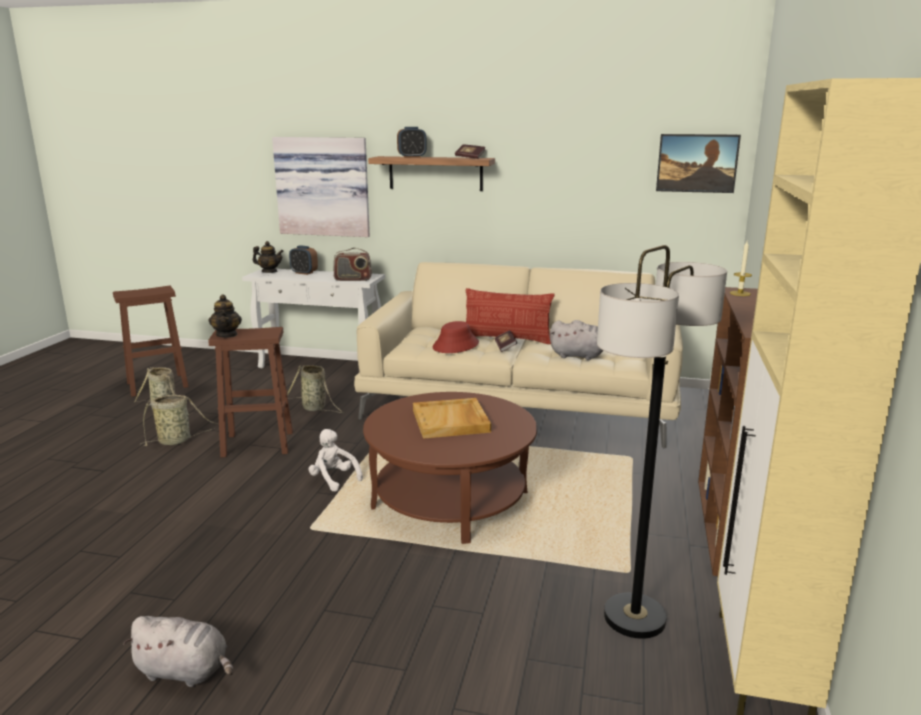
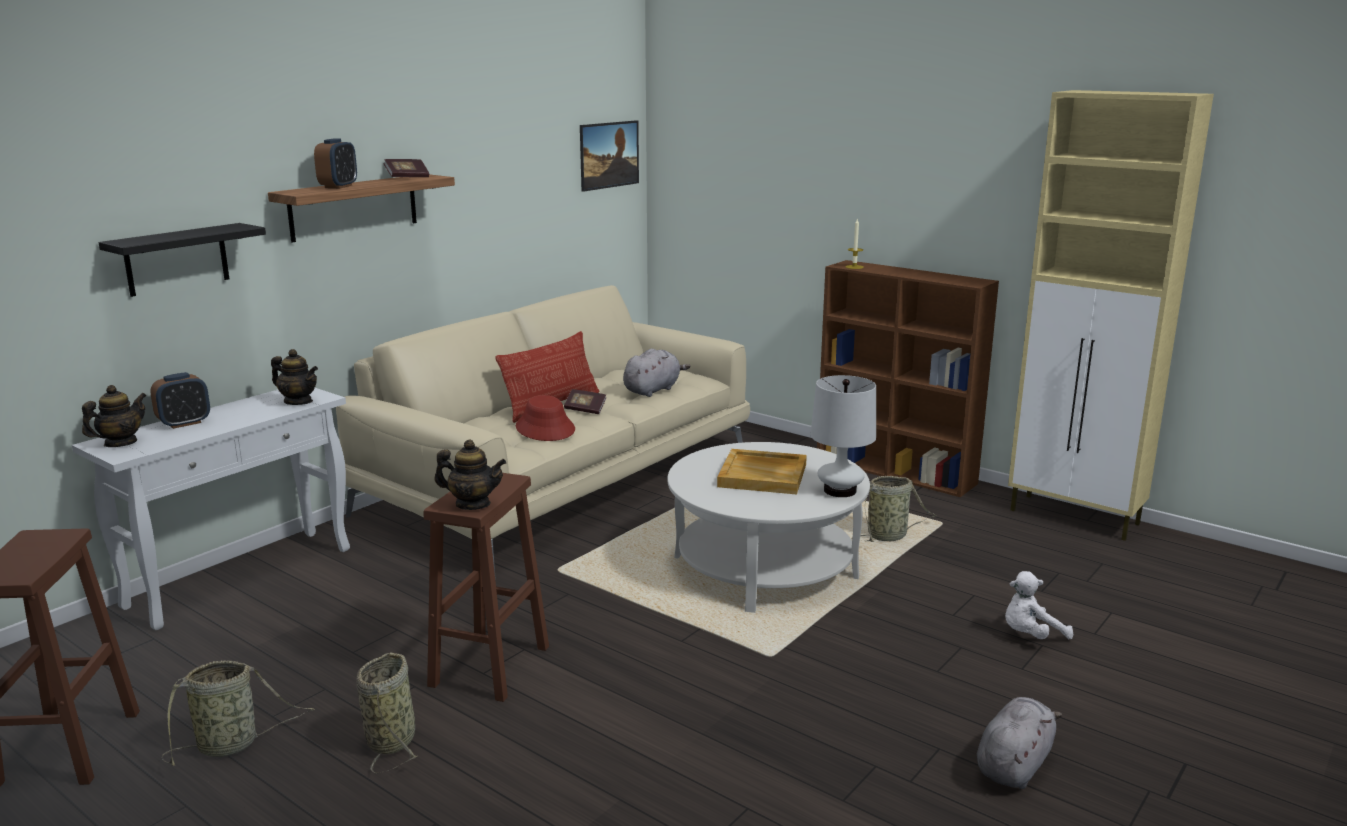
camera: 65 degrees left, 0 degrees up
(315, 408) = (413, 605): basket -> basket (889, 536)
(323, 186) = (176, 259): picture -> black shelf
(333, 479) = (657, 625): white plush toy -> white plush toy (1030, 635)
(353, 279) = (298, 402): radio -> teapot
(446, 452) = (840, 490): none -> white table lamp
(450, 500) = (765, 567): brown coffee table -> white coffee table
(635, 617) = (1003, 538): floor lamp -> none

